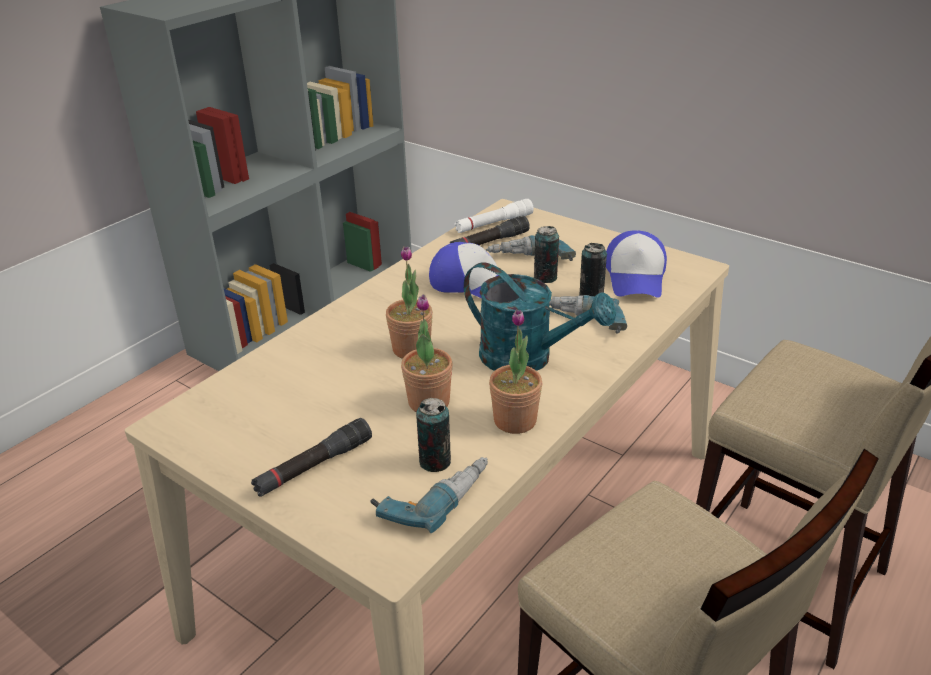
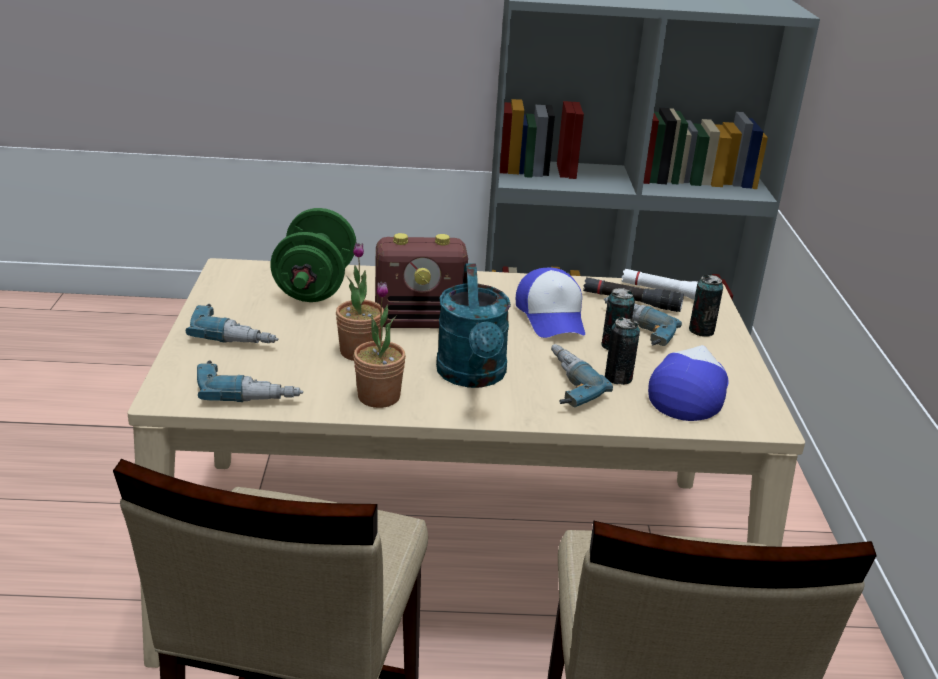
camera: 50 degrees right, 5 degrees down
(277, 382) = (315, 286): none -> green dumbbell
(314, 466) = (237, 334): black flashlight -> power drill
(411, 349) = (420, 321): potted plant -> radio
(435, 462) = (289, 378): can -> can (701, 331)
(636, 277) = (689, 392): cap -> cap turned 150 degrees clockwise

